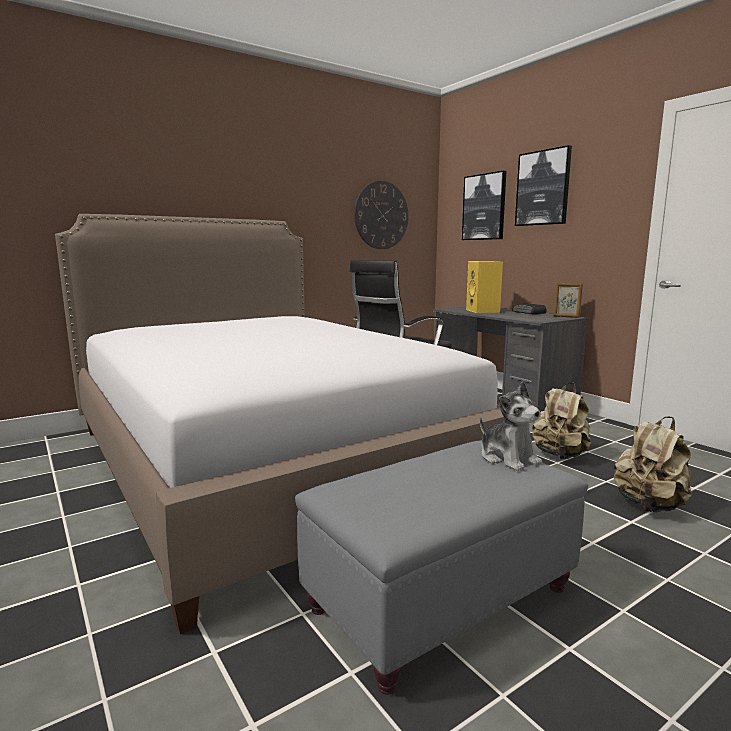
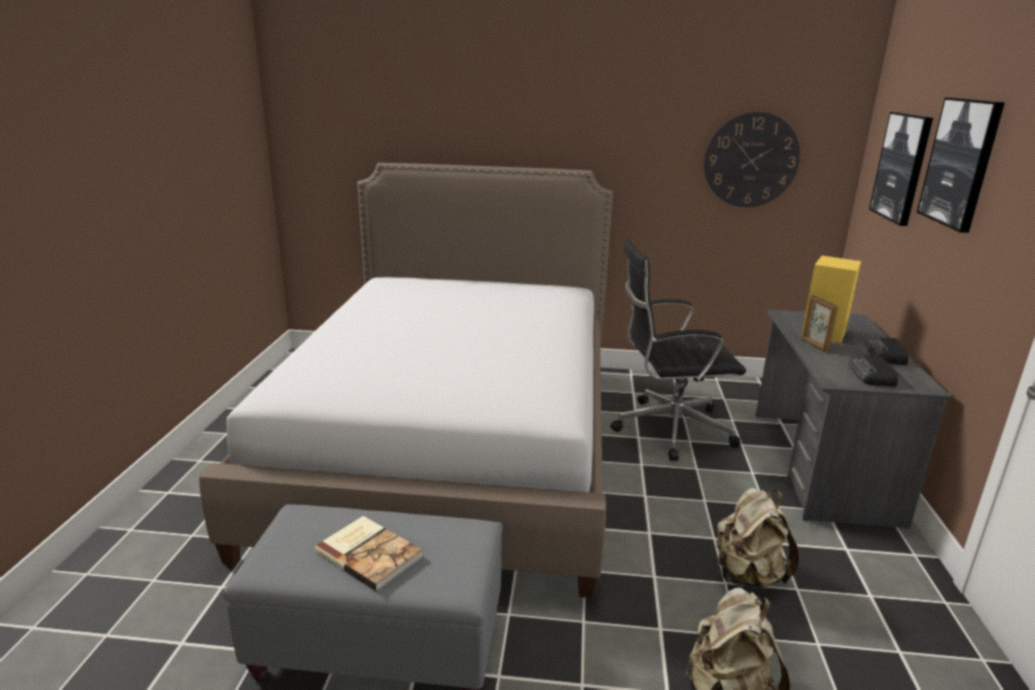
camera: 40 degrees right, 10 degrees up
(452, 484) = (370, 553): none -> book
(508, 458) = (463, 554): plush toy -> none
(545, 317) = (872, 376): none -> radio
(566, 317) = (914, 384): picture frame -> picture frame (814, 345)

